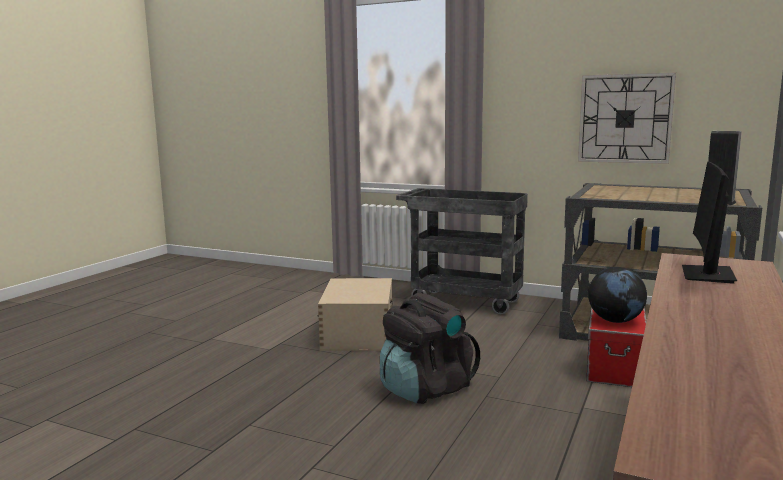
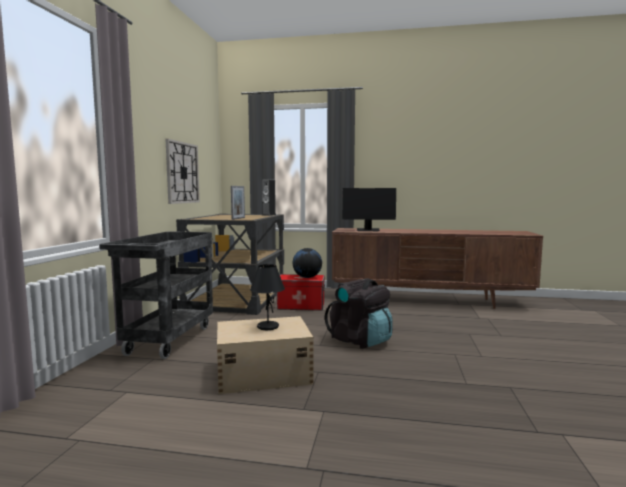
camera: 105 degrees left, 5 degrees down
(360, 291) = (267, 327): none -> black table lamp
(605, 194) = (238, 218): none -> picture frame

